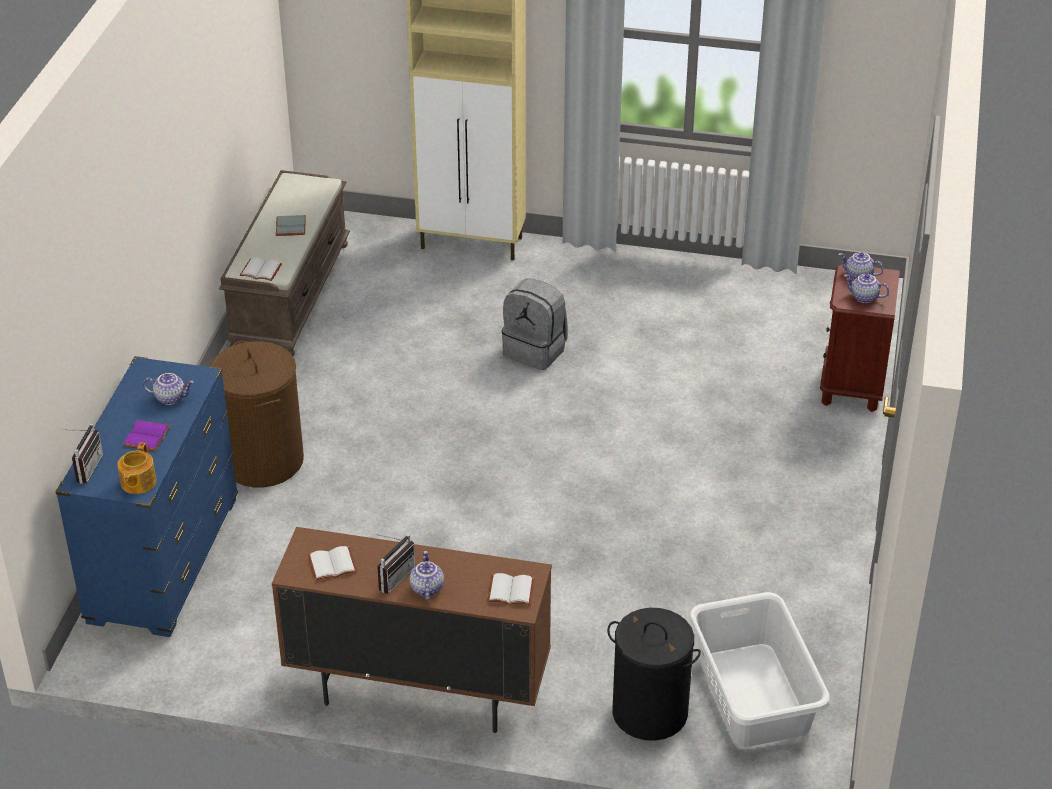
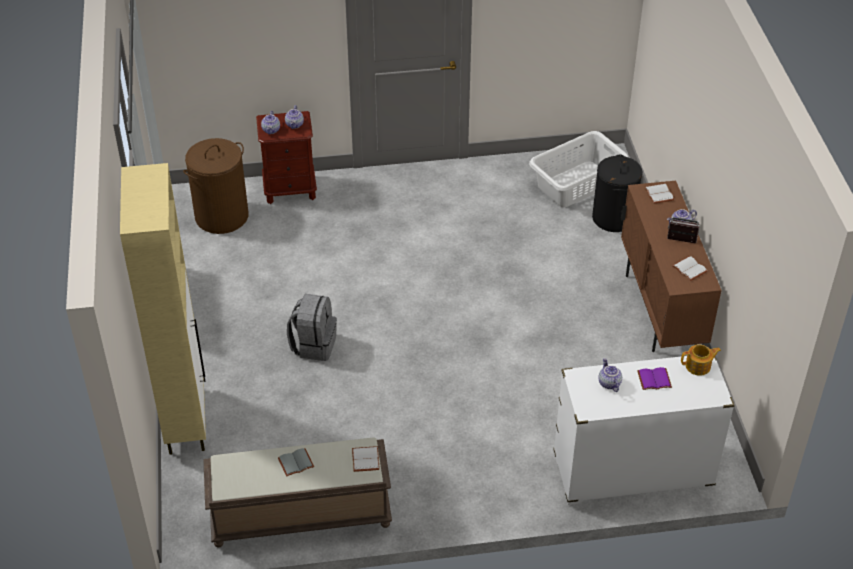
camera: 110 degrees left, 5 degrees up
(85, 468) = (703, 399): radio -> none
(163, 560) = (632, 472): blue dresser -> white dresser
(263, 461) = (506, 456): brown laundry basket -> brown laundry basket (221, 216)

